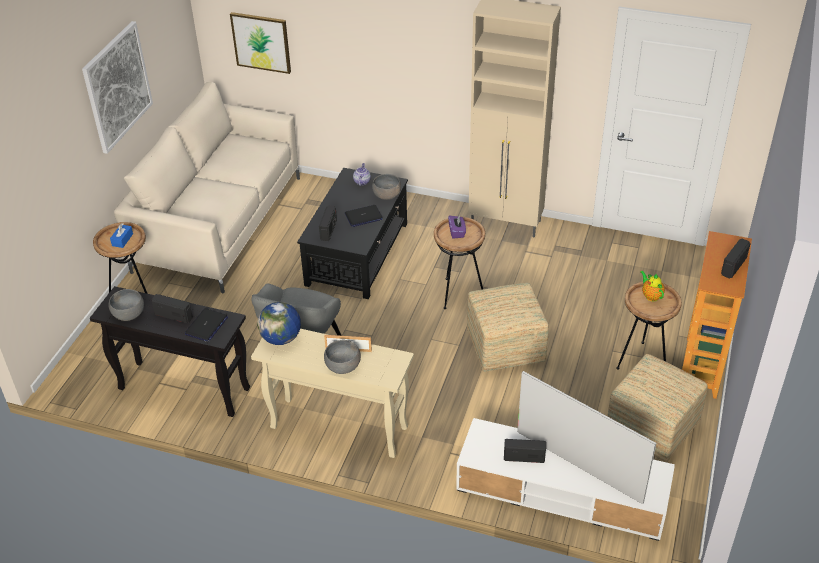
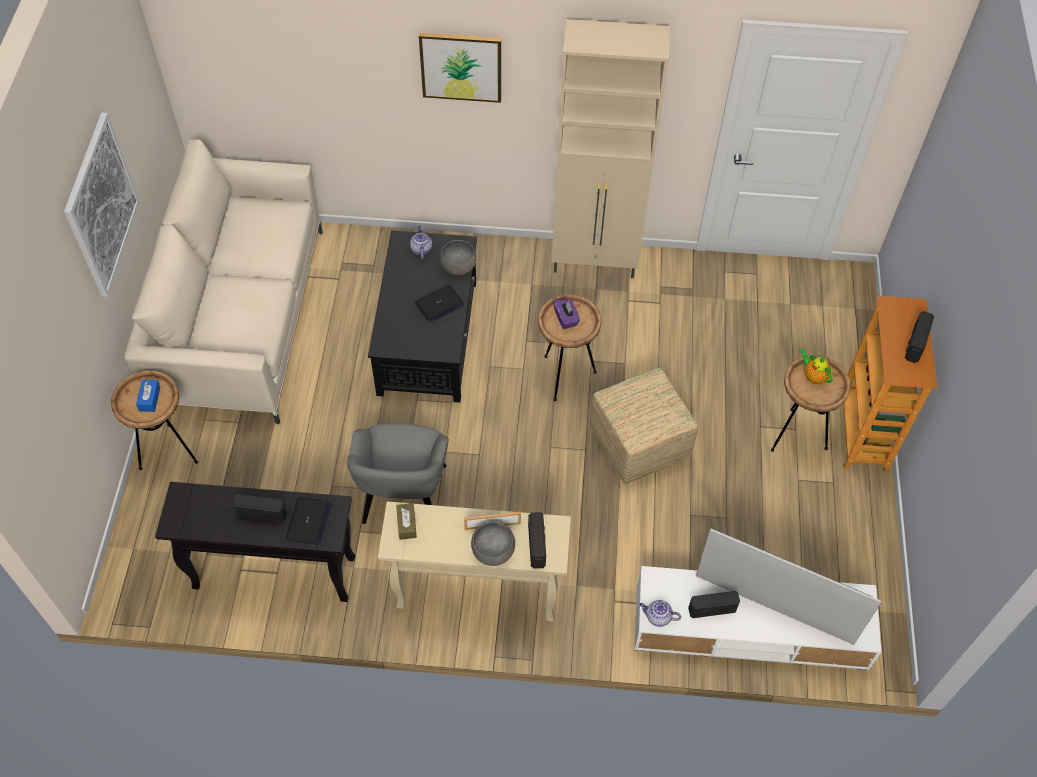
camera: 15 degrees left, 15 degrees up
(129, 314) = (204, 521): grey bowl -> none
(261, 42) = (258, 83): picture -> picture (461, 66)
(281, 338) = (406, 524): globe -> brown tissue box
(328, 230) = (402, 332): radio -> radio (537, 546)
(475, 455) = (657, 617): none -> teapot
(652, 426) = (827, 522): ottoman -> none

